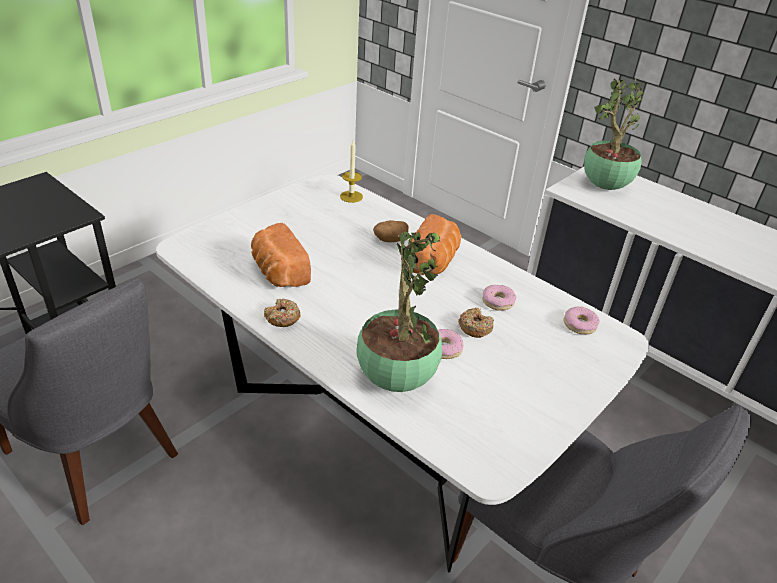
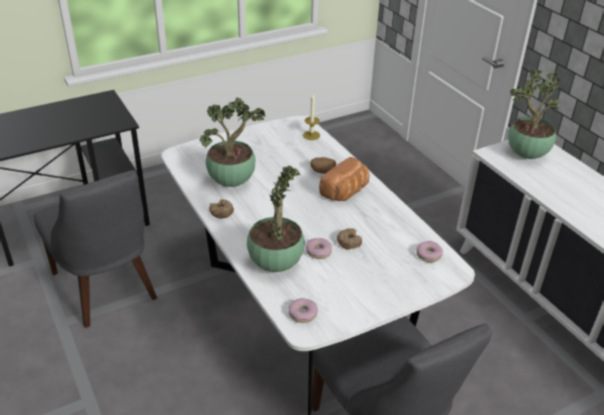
camera: 20 degrees right, 0 degrees up
(278, 272) = (233, 182): bread -> potted plant
(497, 301) = (376, 228): donut -> donut (303, 314)

